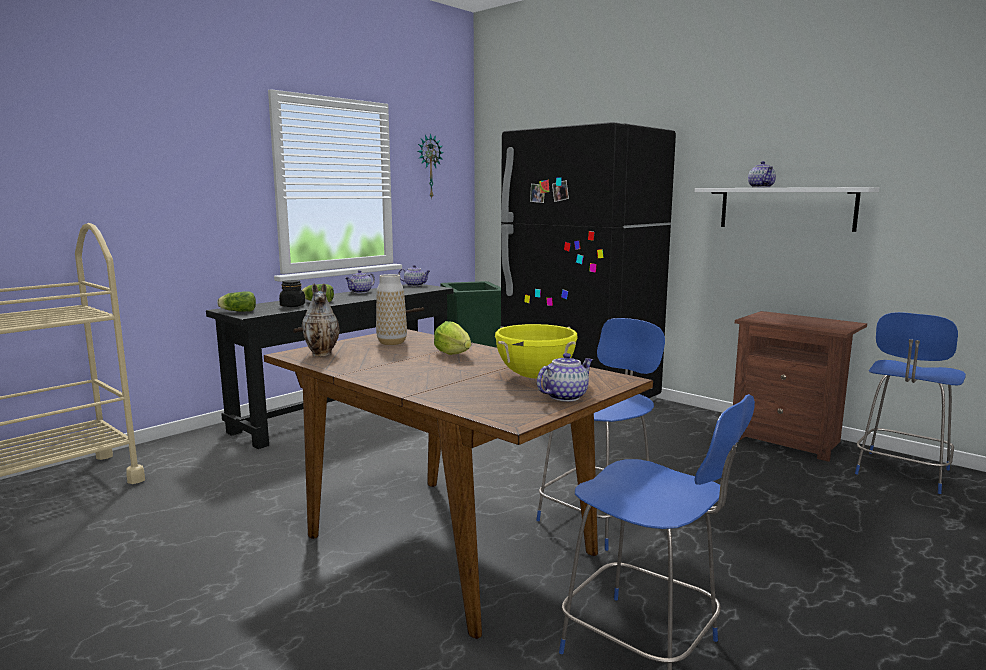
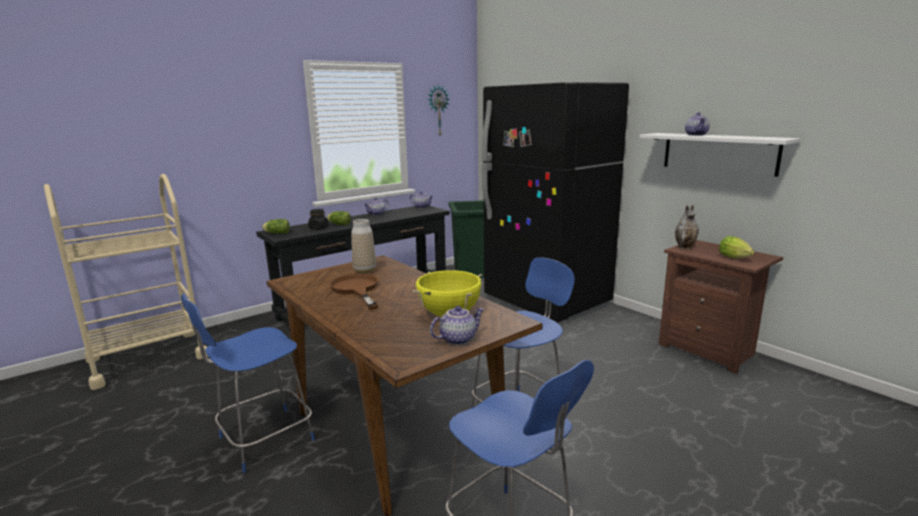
camera: 10 degrees right, 5 degrees up
(323, 354) = (307, 282): vase -> vase (685, 248)
(395, 359) = (356, 289): none -> brown frying pan
(455, 355) = (403, 287): lettuce -> lettuce (735, 258)
(901, 473) = (799, 390): blue chair -> blue chair (263, 440)

